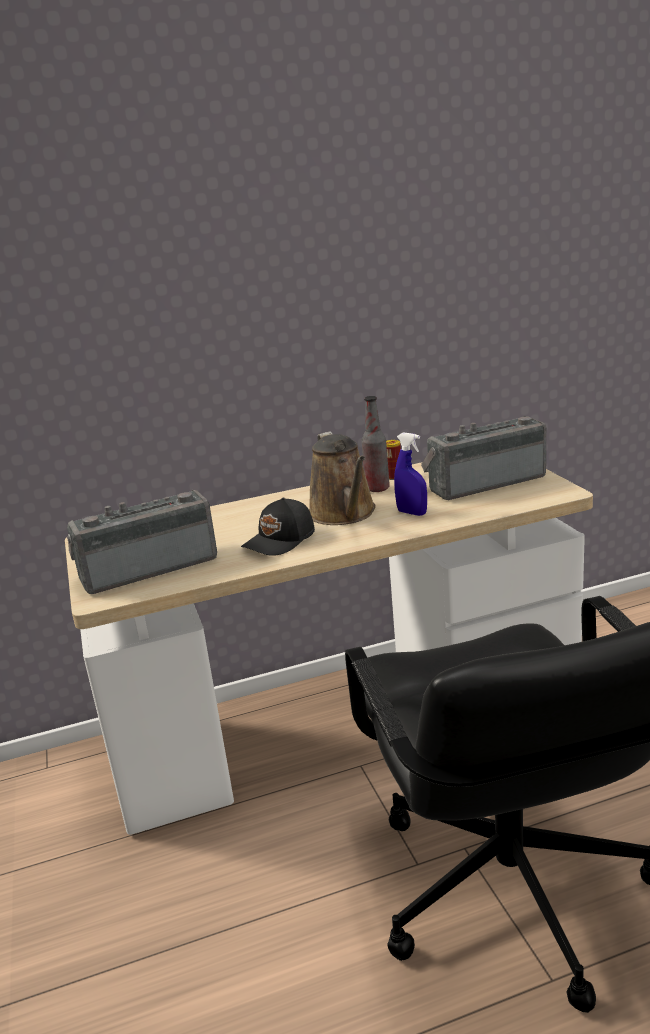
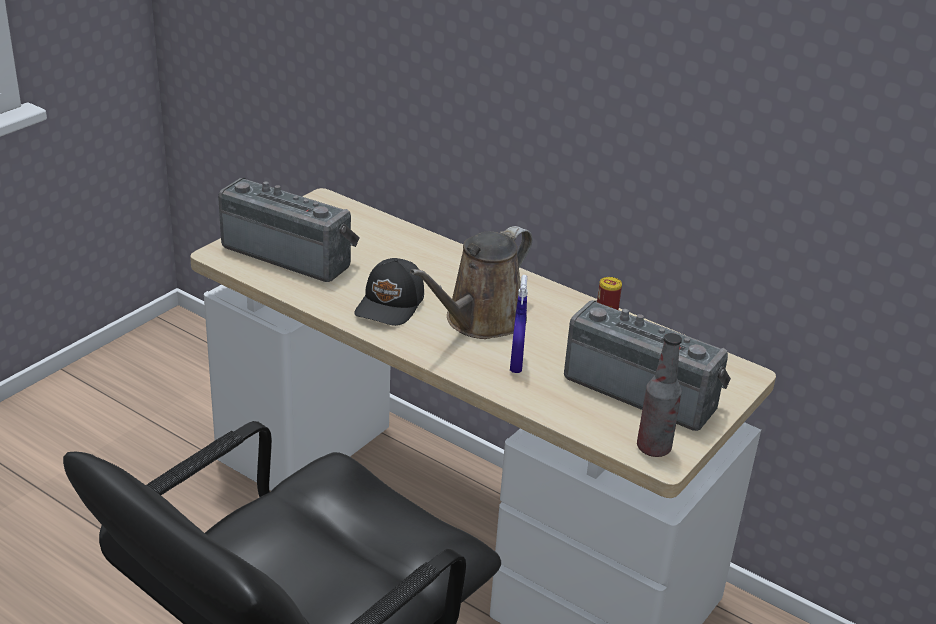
camera: 50 degrees right, 10 degrees up
(281, 541) = (391, 305): black cap -> black cap turned 75 degrees counterclockwise
(377, 489) = (562, 321): bottle -> bottle (653, 448)

